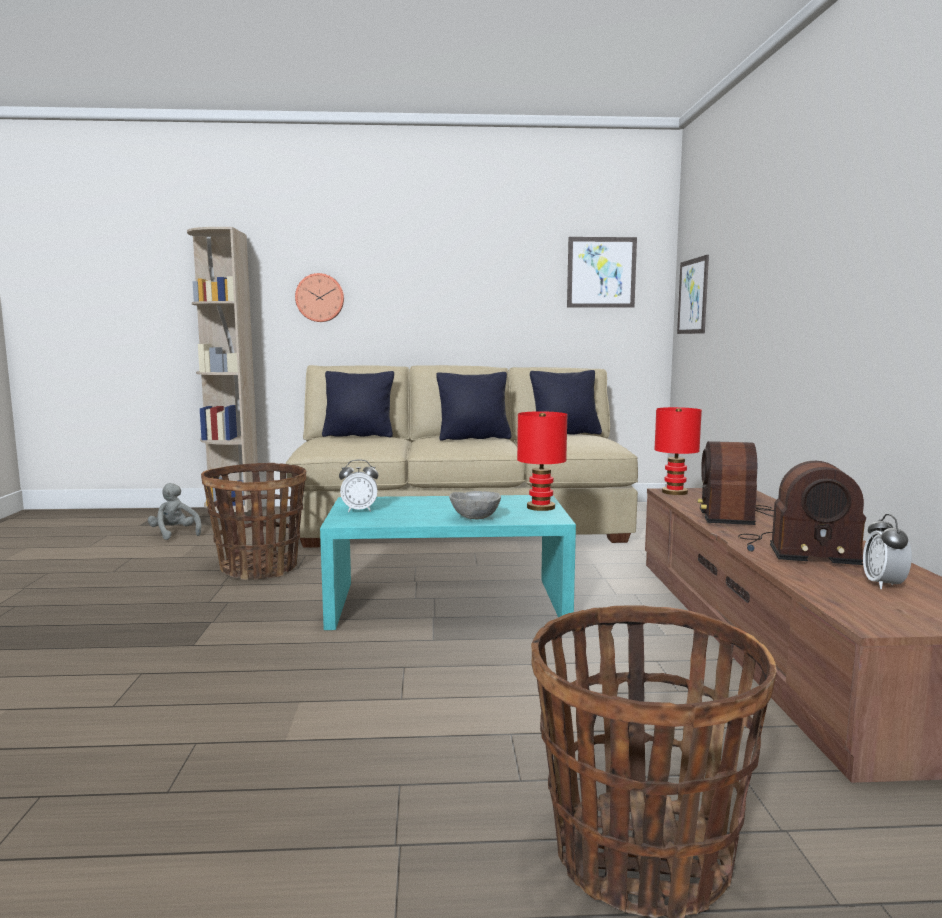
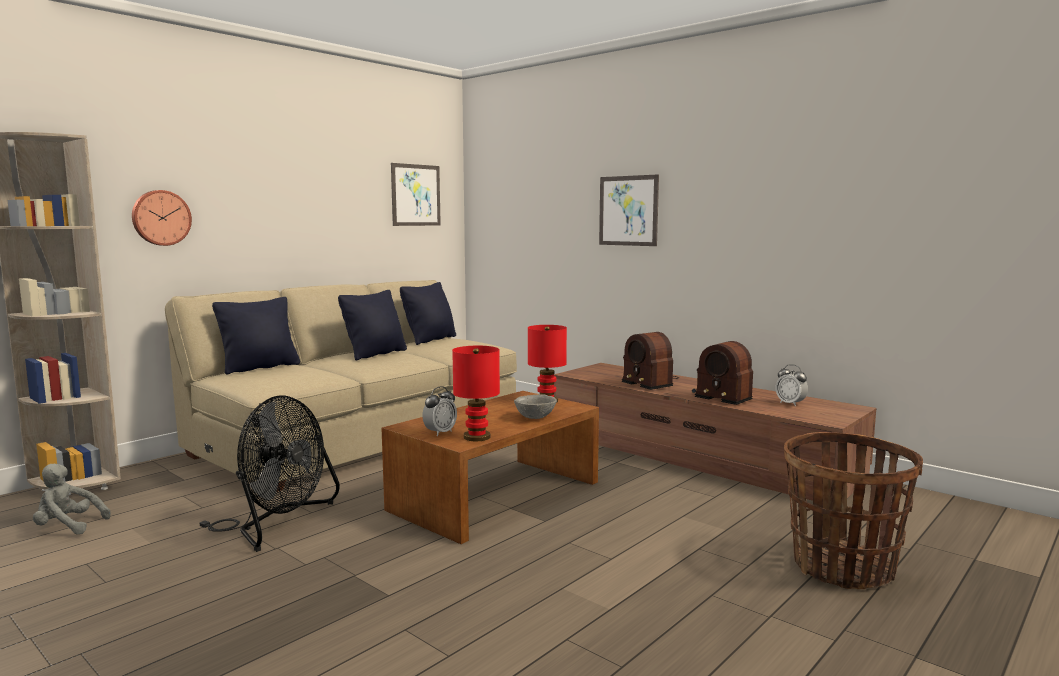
camera: 45 degrees left, 0 degrees up
(259, 568) = (274, 524): basket -> black fan
(448, 602) = (495, 495): turquoise coffee table -> brown coffee table
(675, 492) = (576, 374): red table lamp -> red table lamp (477, 437)
(693, 296) = (497, 218): picture -> picture (628, 210)
(795, 550) = (721, 396): radio -> radio turned 75 degrees clockwise

